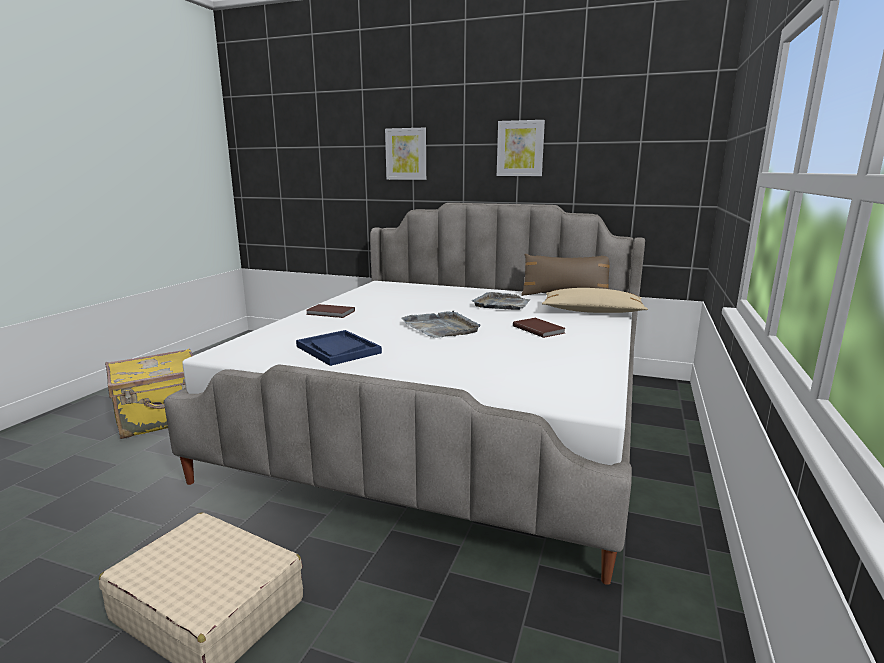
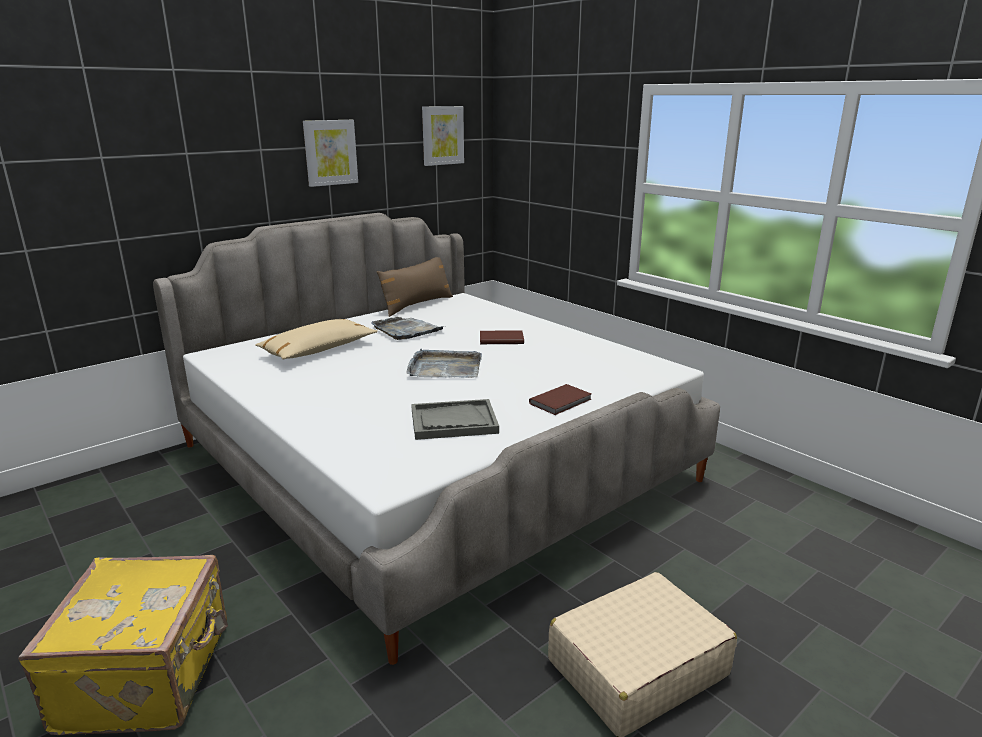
camera: 60 degrees left, 5 degrees up
(330, 313) = (305, 403): brown book -> brown book (562, 401)
(338, 350) = (453, 422): blue tray -> grey tray
(406, 154) = (181, 166): picture -> picture (442, 135)
(592, 311) = (479, 312): beige pillow -> beige pillow (318, 350)

